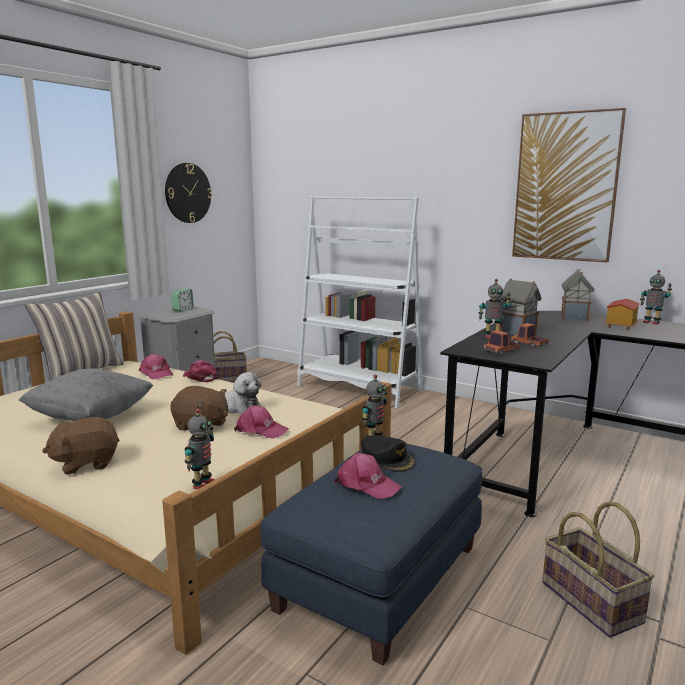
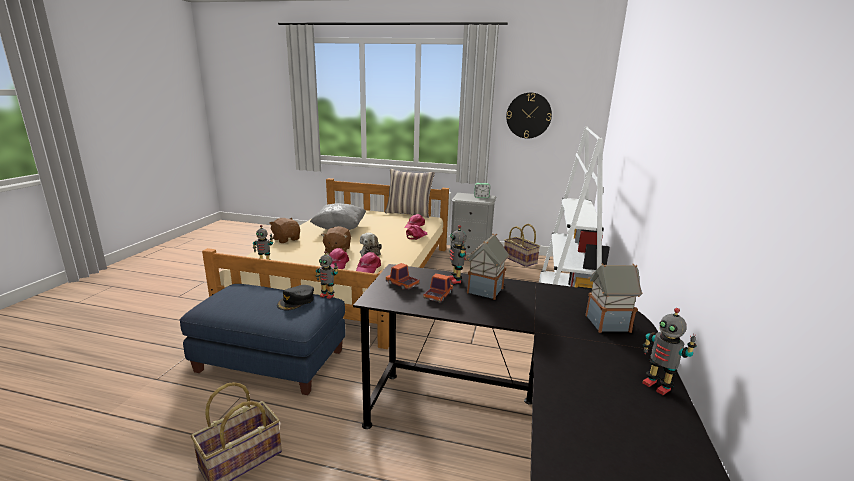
camera: 70 degrees right, 5 degrees up
(366, 485) = (258, 299): pink cap -> pink cap (368, 268)
(565, 187) = (696, 148): picture -> none
(620, 326) = (595, 355): toy house -> none
(651, 322) = (657, 386): toy robot -> toy robot turned 60 degrees counterclockwise

